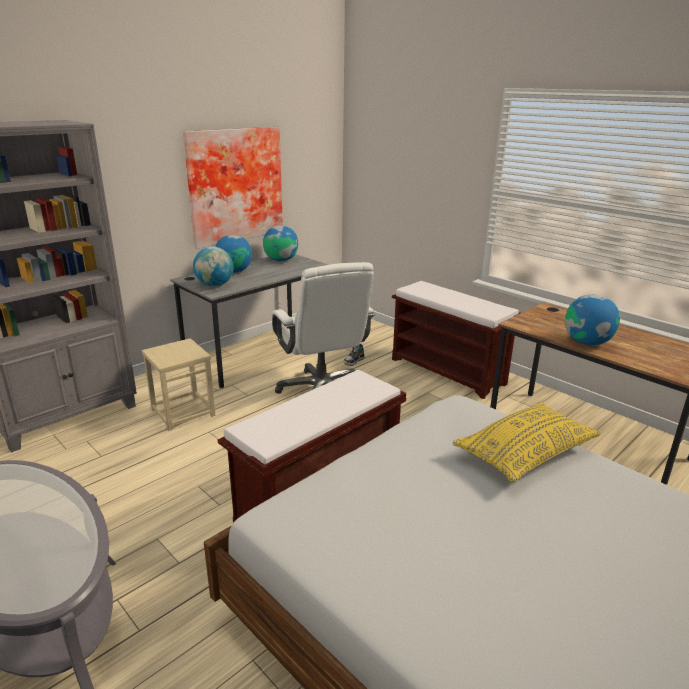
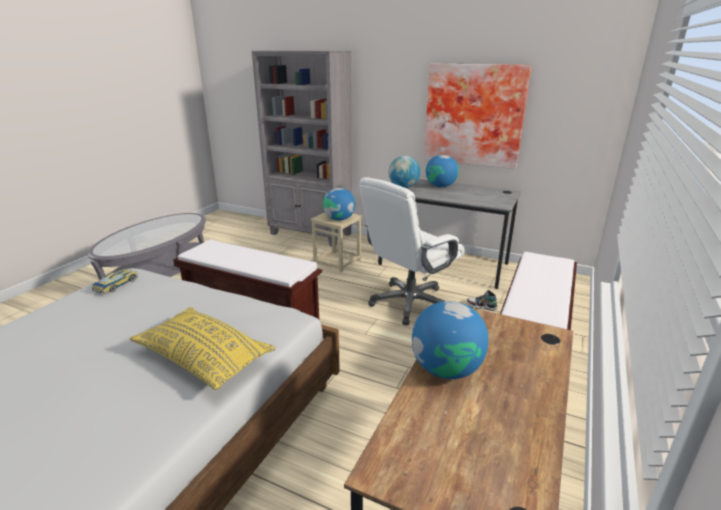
camera: 70 degrees right, 0 degrees up
(281, 260) = (492, 192): globe -> globe (339, 219)
(314, 523) = (116, 285): none -> toy car

